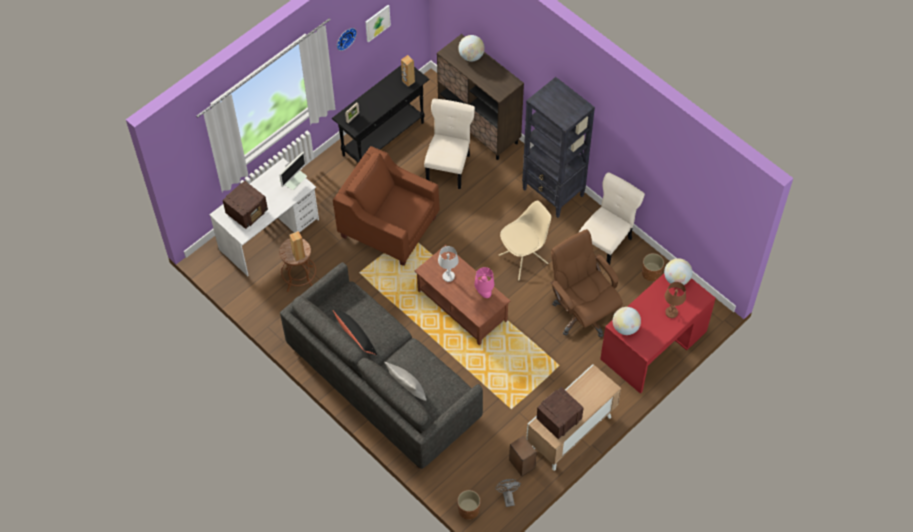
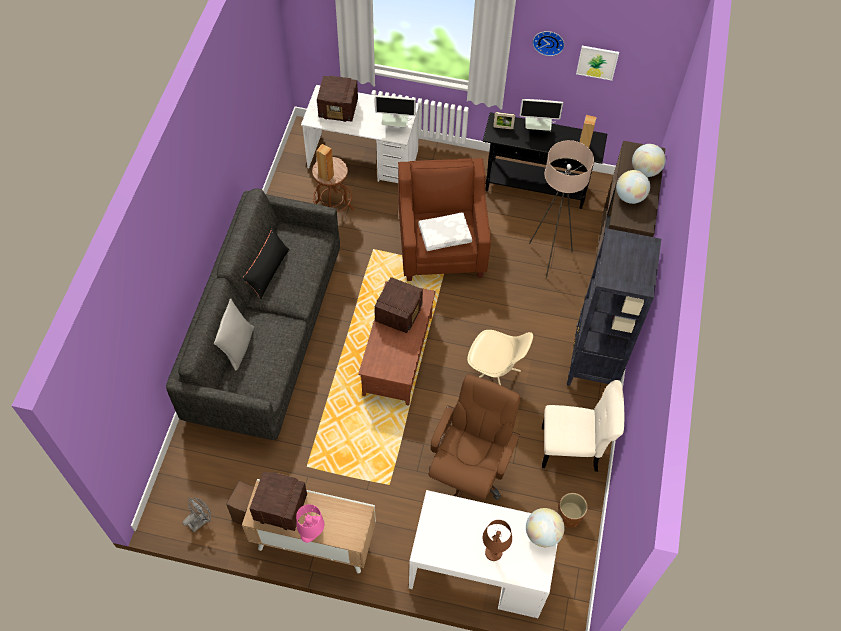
camera: 55 degrees right, 0 degrees up
(371, 99) = (537, 130): none -> monitor
(405, 211) = (445, 234): none -> white pillow
(448, 276) = (399, 313): white table lamp -> radio
(449, 167) = (549, 257): beige chair -> beige floor lamp
(468, 510) = (164, 491): brown planter -> none
(484, 293) = (402, 356): pink table lamp -> pink table lamp (312, 533)
(625, 327) = (438, 512): globe -> globe (630, 197)
(653, 345) = (479, 569): red desk -> white desk

